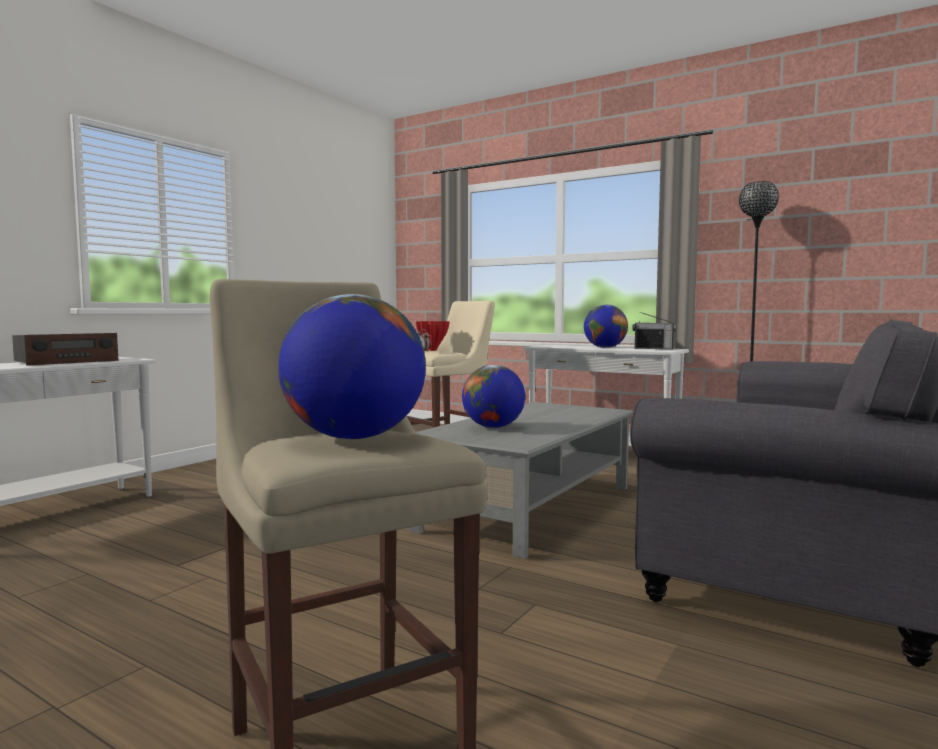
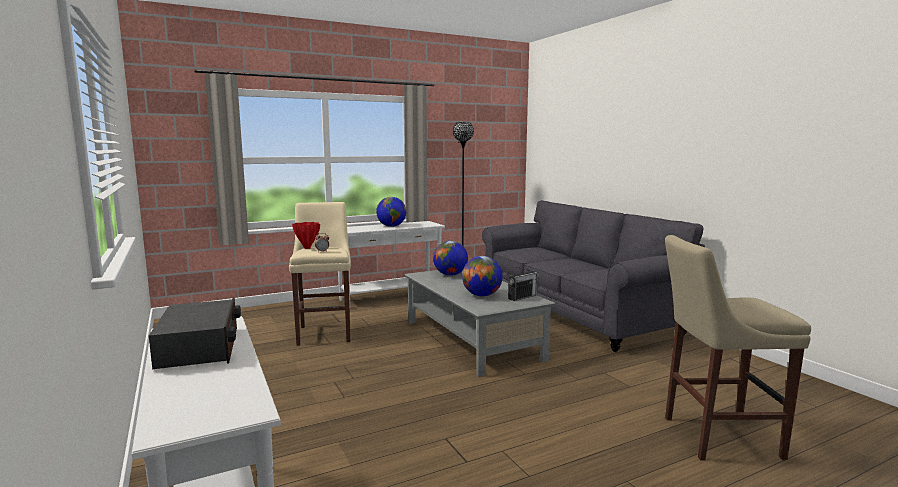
camera: 60 degrees left, 5 degrees up
(354, 437) = (744, 305): globe -> globe (450, 275)
(653, 348) = (418, 223): radio -> radio (522, 297)

